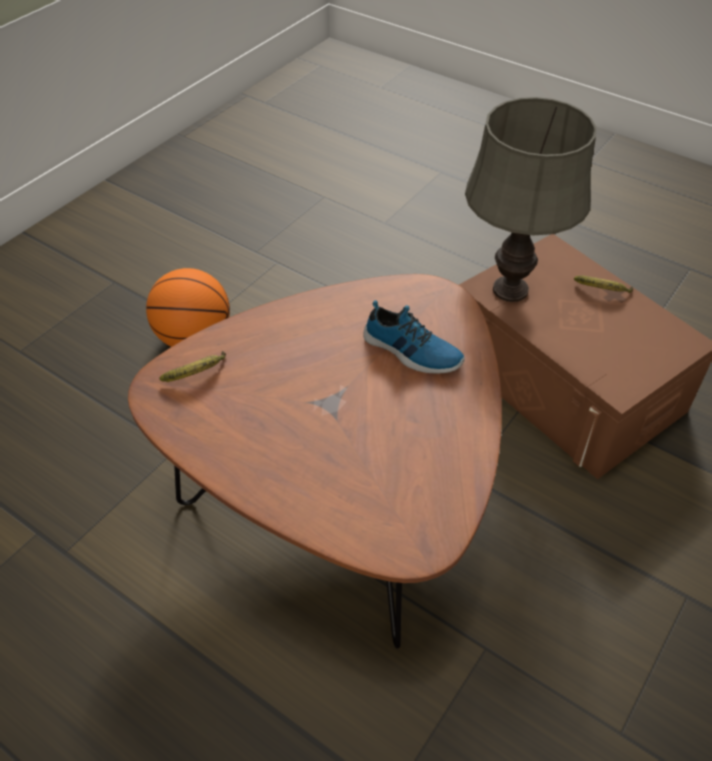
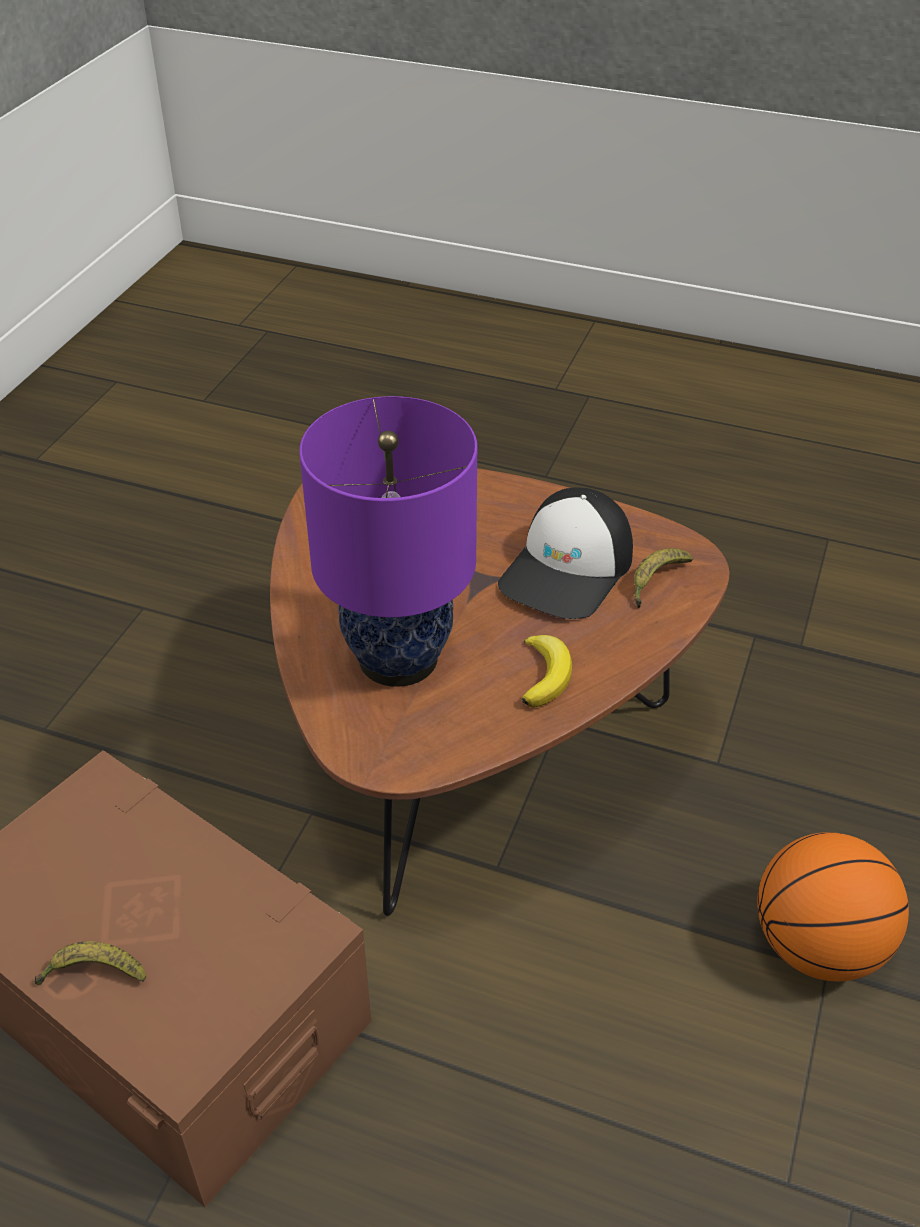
camera: 165 degrees right, 5 degrees down
(257, 398) = (568, 570): none -> cap
(315, 322) = (545, 674): none -> banana
(411, 351) = (398, 659): shoe -> purple table lamp
(509, 290) = (266, 934): grey table lamp -> none

